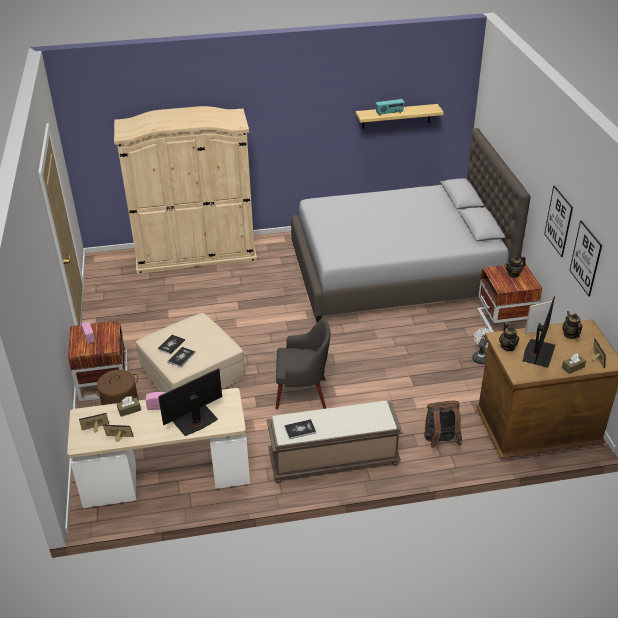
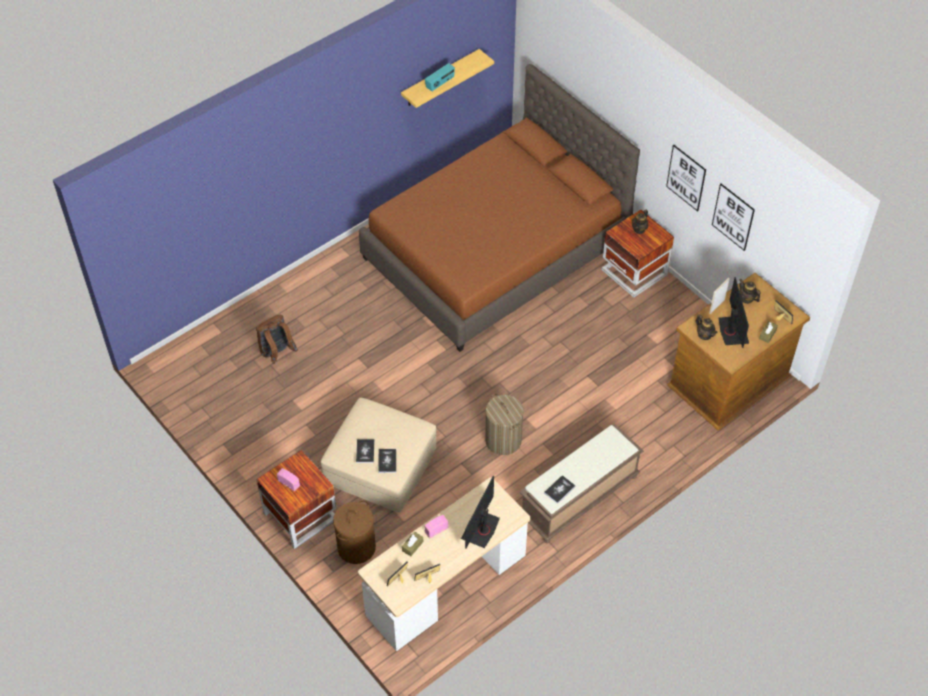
camera: 30 degrees left, 15 degrees up
(195, 254) = (263, 314): beige wardrobe -> none
(302, 393) = (503, 440): grey armchair -> laundry basket
(398, 272) = (496, 250): grey bed -> brown bed
(440, 442) = (657, 435): brown backpack -> brown backpack (277, 353)
(481, 357) = (637, 325): white fan -> none

